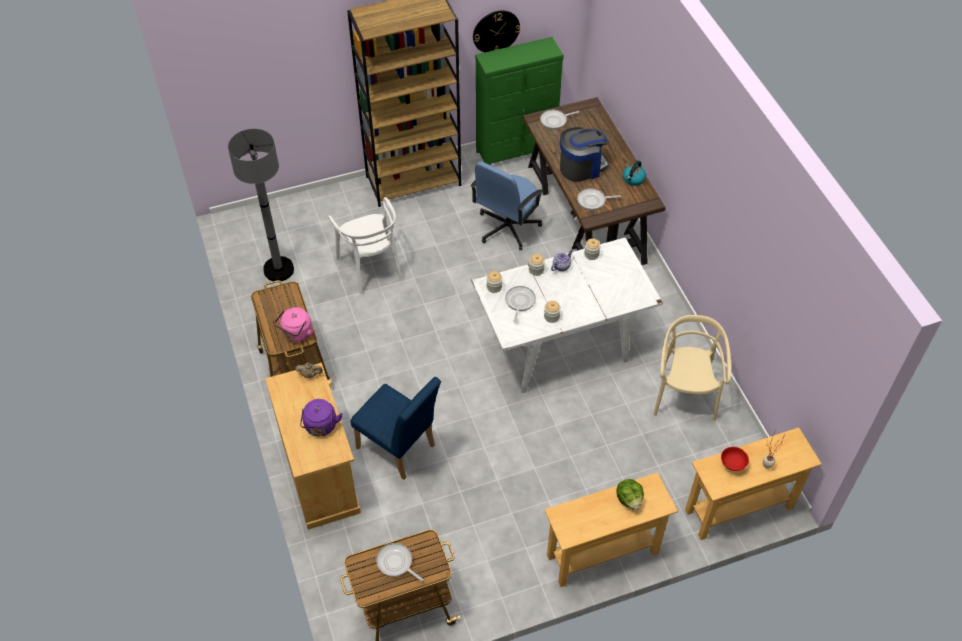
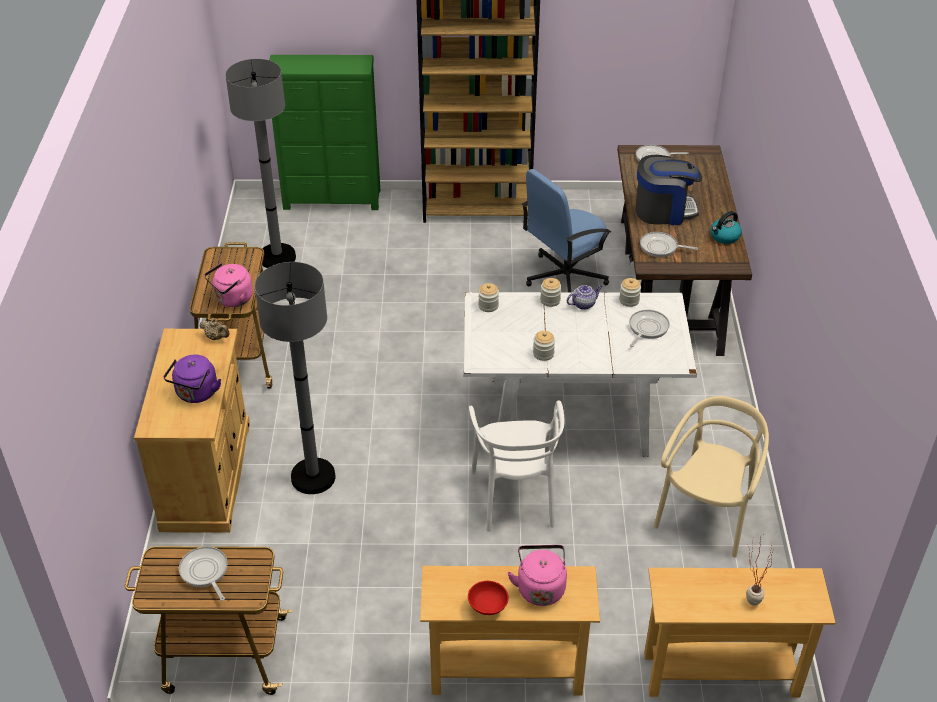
camera: 20 degrees right, 10 degrees down
(371, 267) = (382, 279): white chair -> white chair (516, 497)
(400, 450) = (313, 477): blue chair -> grey floor lamp
(496, 31) = (605, 33): wall clock -> none
(516, 151) = (615, 203): green dresser -> green dresser (332, 200)
(519, 302) = (511, 329): frying pan -> frying pan (647, 328)
(629, 499) = (540, 587): lettuce -> pink kettle
(732, 464) = (703, 586): red bowl -> red bowl (487, 607)

